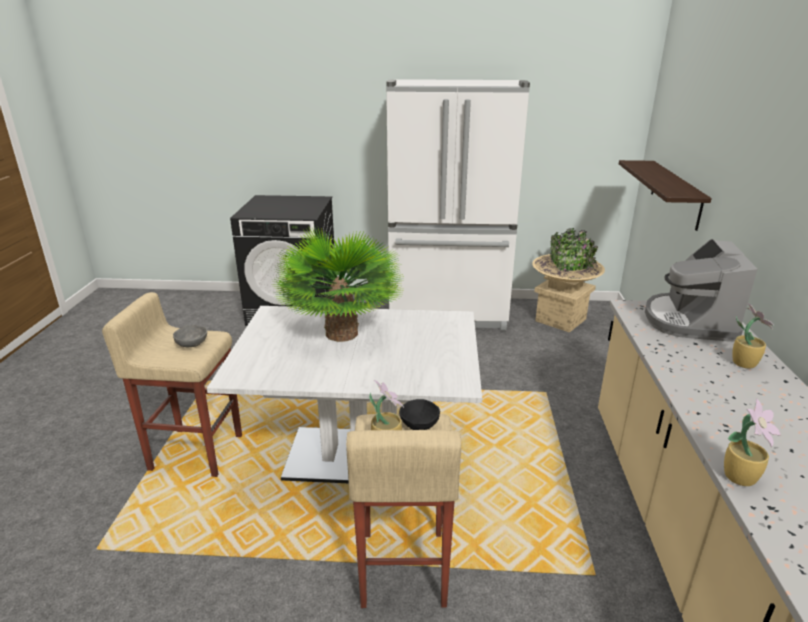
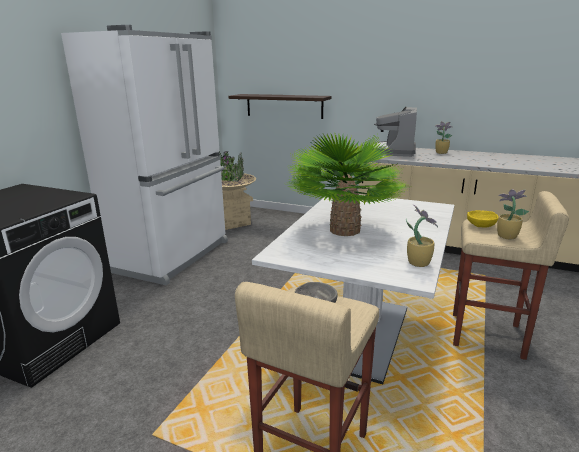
camera: 70 degrees left, 5 degrees down
(419, 424) = (481, 226): black bowl -> yellow bowl
(689, 321) = (393, 151): coffee machine -> coffee machine turned 75 degrees clockwise
(741, 477) = (540, 168): potted plant -> potted plant (418, 262)

